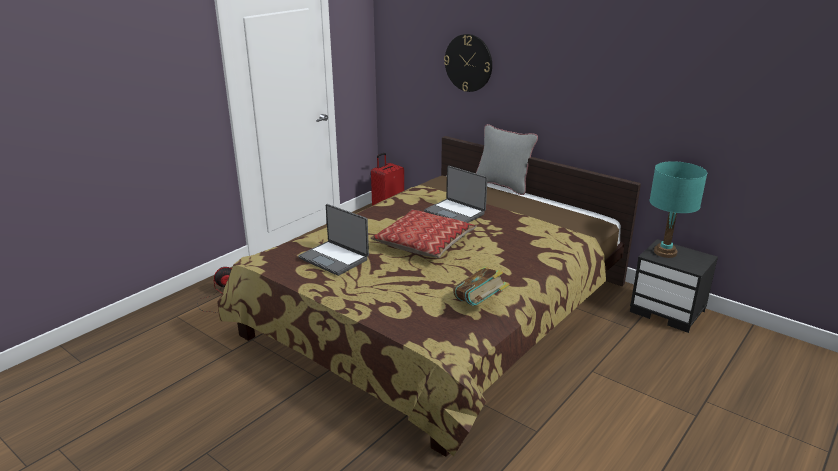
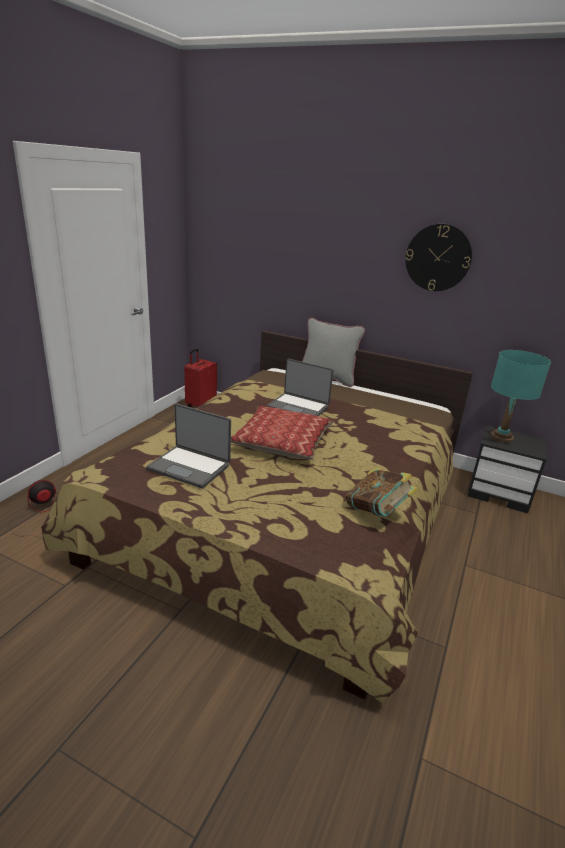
camera: 15 degrees left, 0 degrees up
(468, 63) = (291, 255): wall clock -> wall clock (438, 258)

